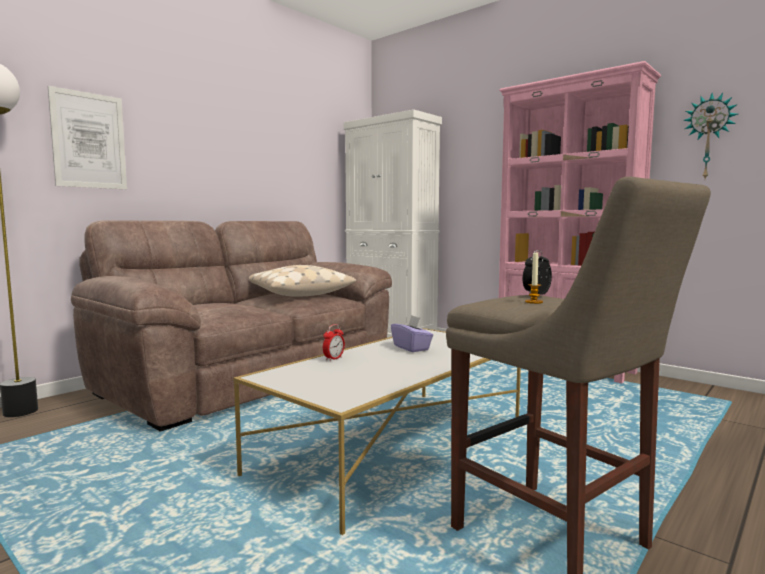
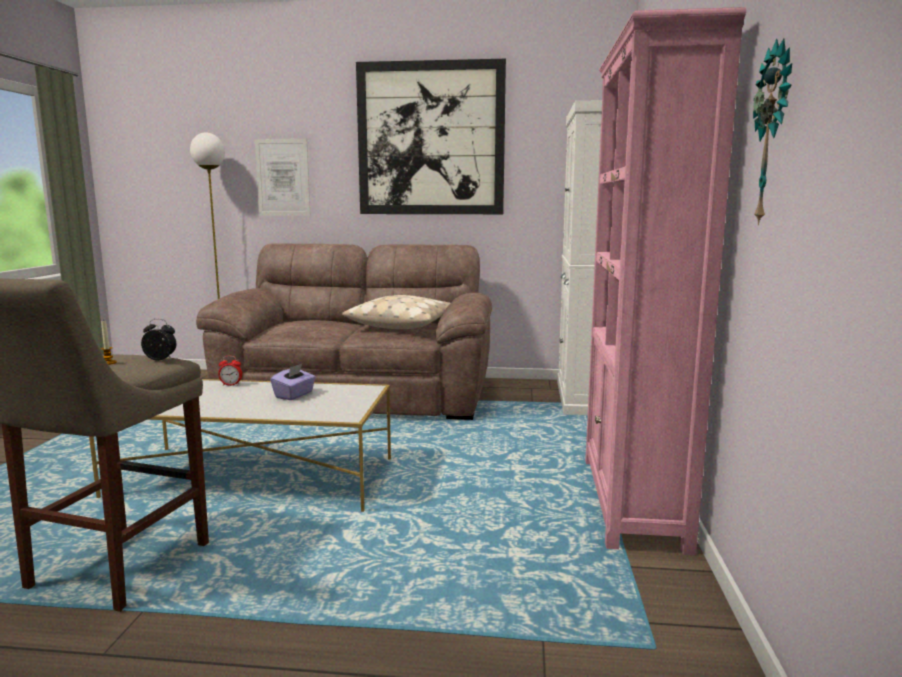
camera: 55 degrees right, 5 degrees up
(247, 122) = (431, 139): none -> picture

